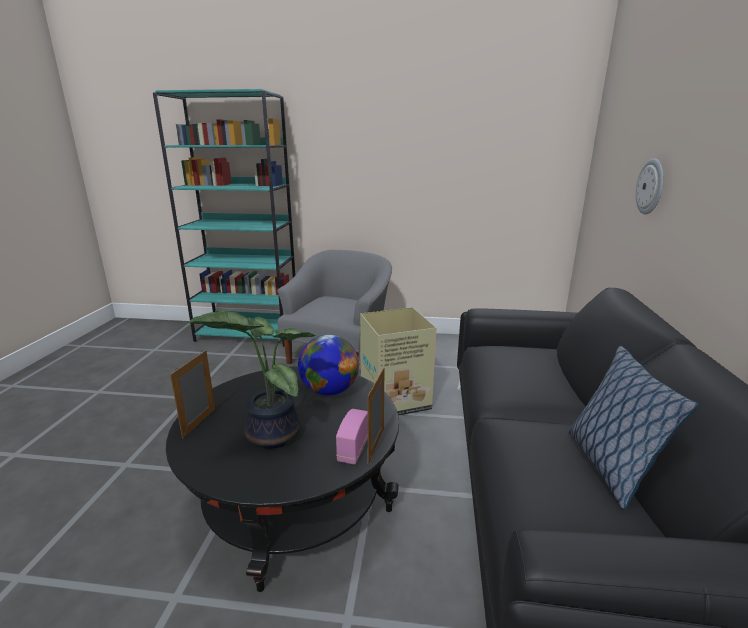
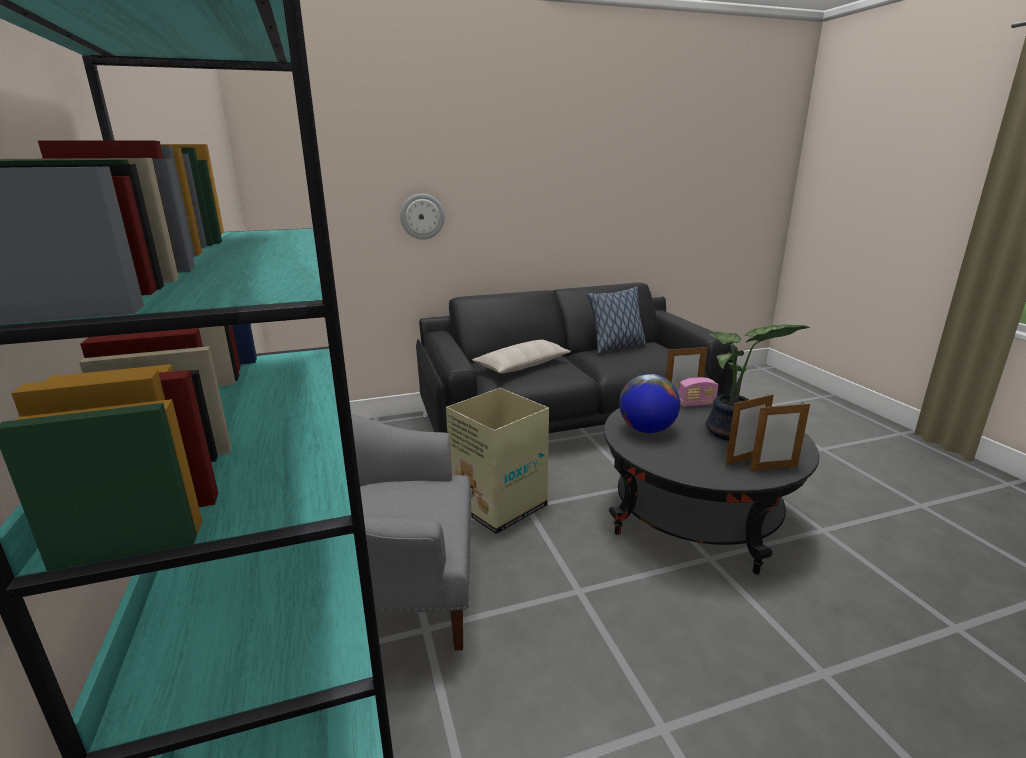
camera: 115 degrees left, 0 degrees up
(228, 415) = (744, 460): none -> picture frame
(532, 369) = (522, 366): none -> beige pillow

